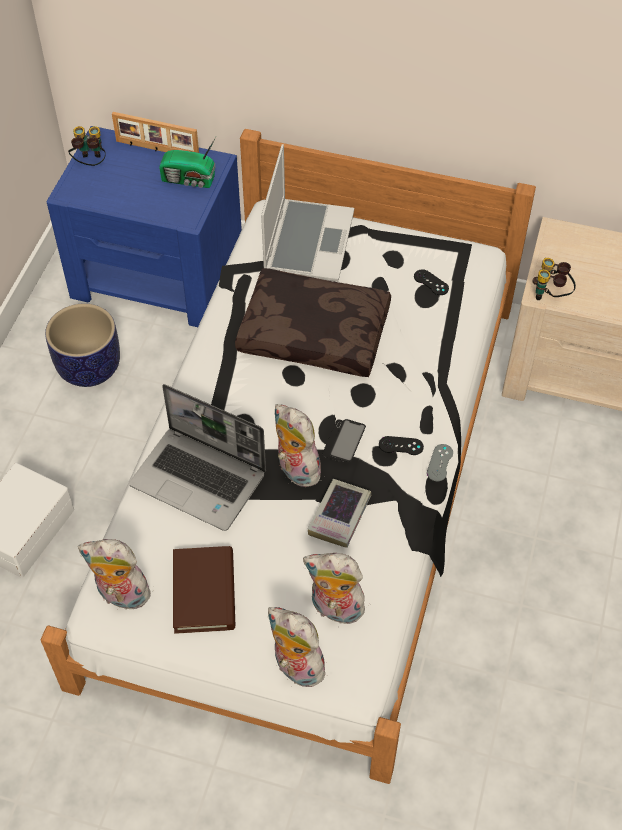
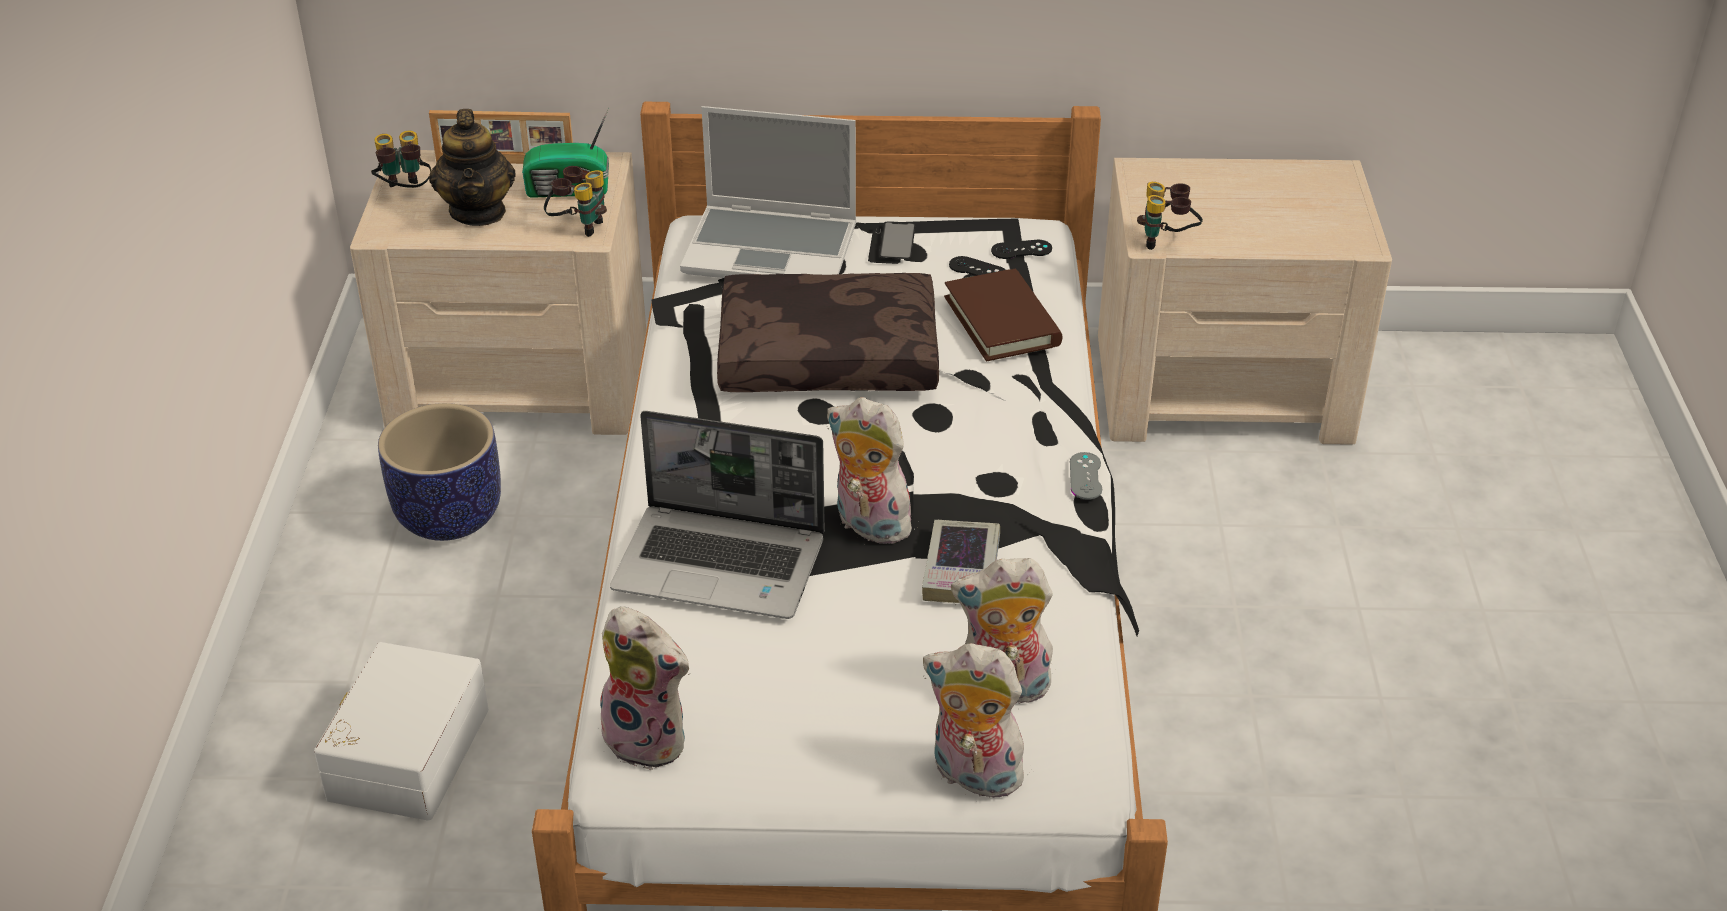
camera: 15 degrees left, 15 degrees down
(121, 596) = (650, 738): plush toy -> plush toy turned 150 degrees counterclockwise
(129, 187) = (478, 211): none -> teapot
(158, 275) = (521, 379): blue nightstand -> beige nightstand
(186, 210) = (579, 225): none -> binoculars
(204, 592) = (786, 706): brown book -> brown book (1002, 321)
(307, 241) = (773, 249): laptop -> laptop turned 105 degrees clockwise
(343, 441) = (929, 476): phone -> phone (892, 245)
(401, 446) = (1018, 466): black game controller -> black game controller (1021, 250)

